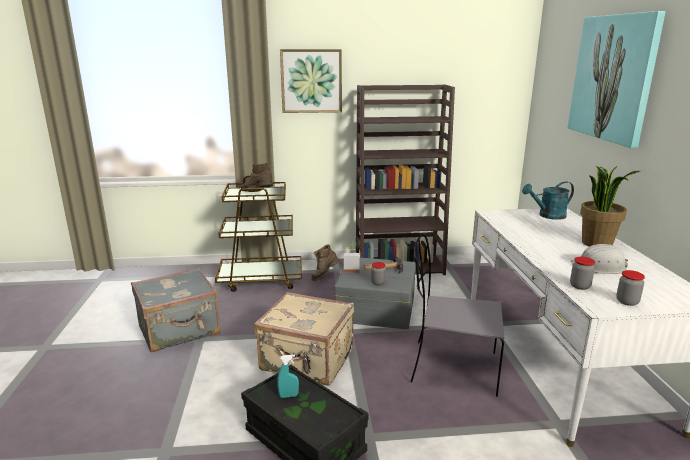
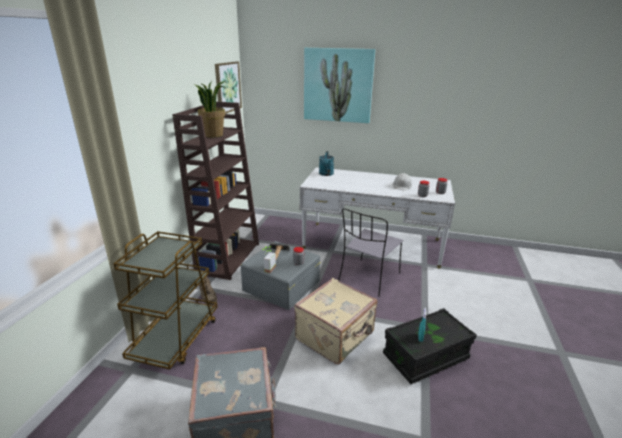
camera: 70 degrees left, 5 degrees up
(257, 194) = (167, 254): brown boot -> none
(311, 81) = (137, 118): picture -> picture (227, 87)
(597, 243) = (373, 177): potted plant -> potted plant (213, 135)

